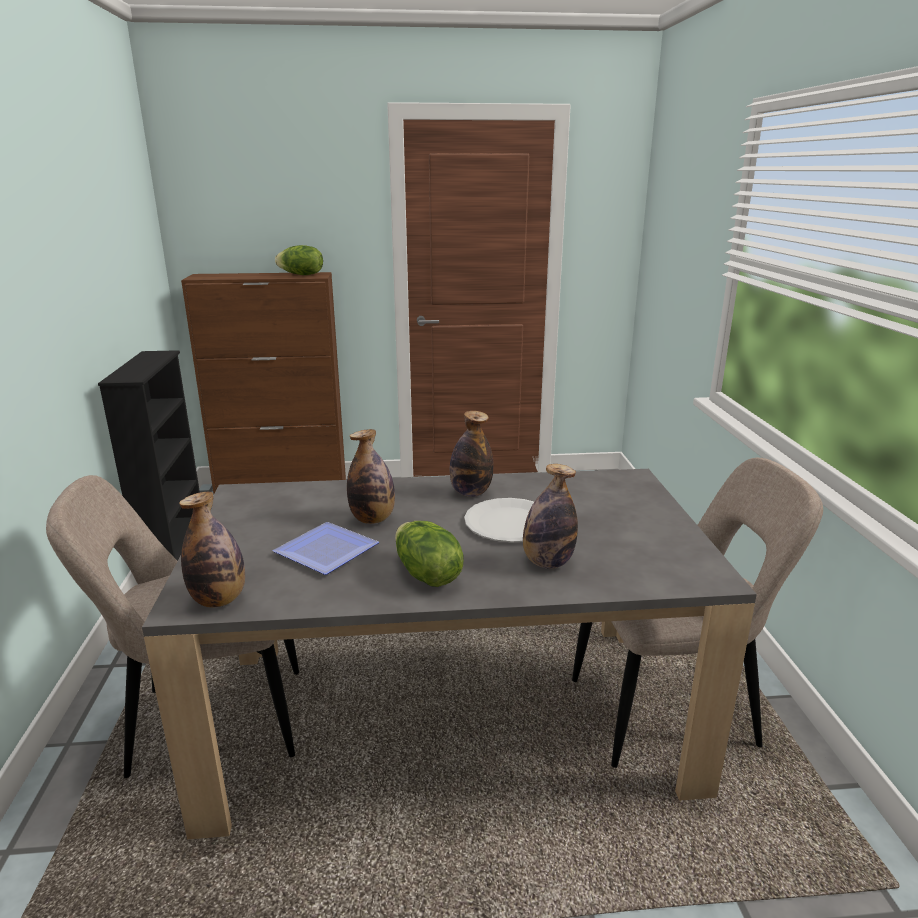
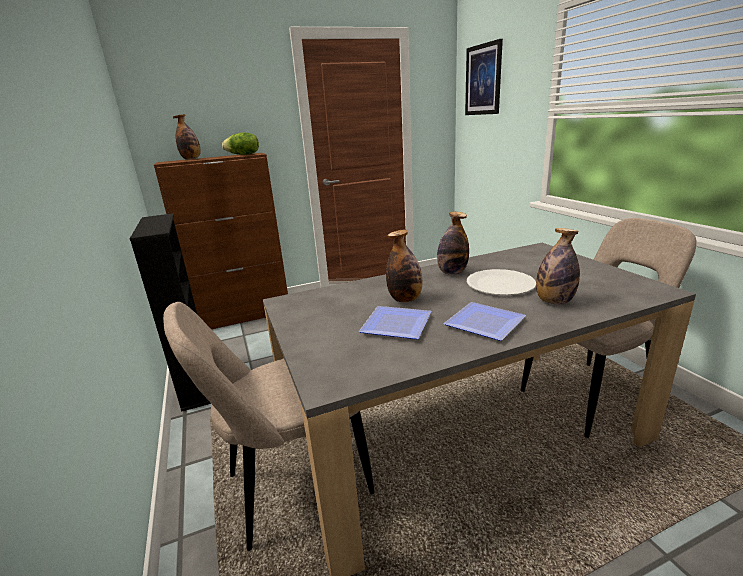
camera: 15 degrees left, 0 degrees up
(219, 600) = (351, 375): bottle -> bottle (191, 159)
(426, 575) = (485, 325): lettuce -> plate
(672, 193) = (483, 80): none -> picture

